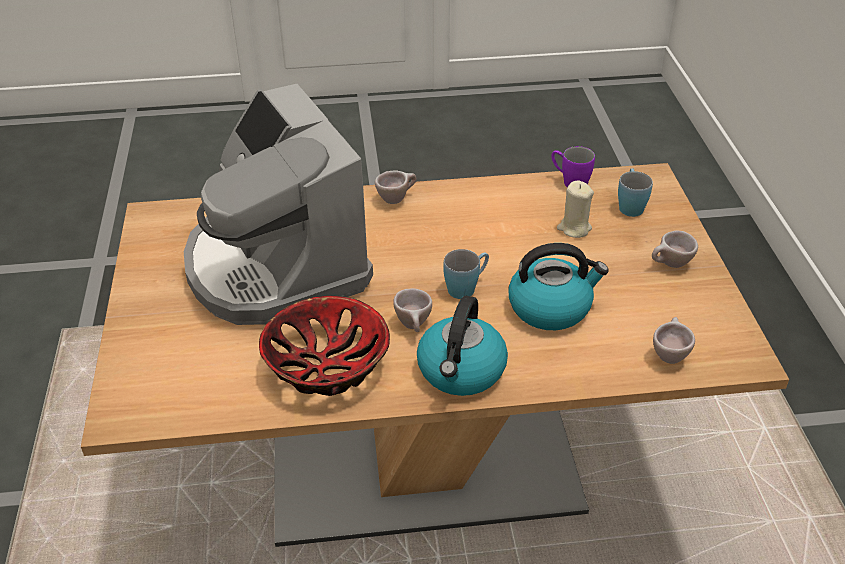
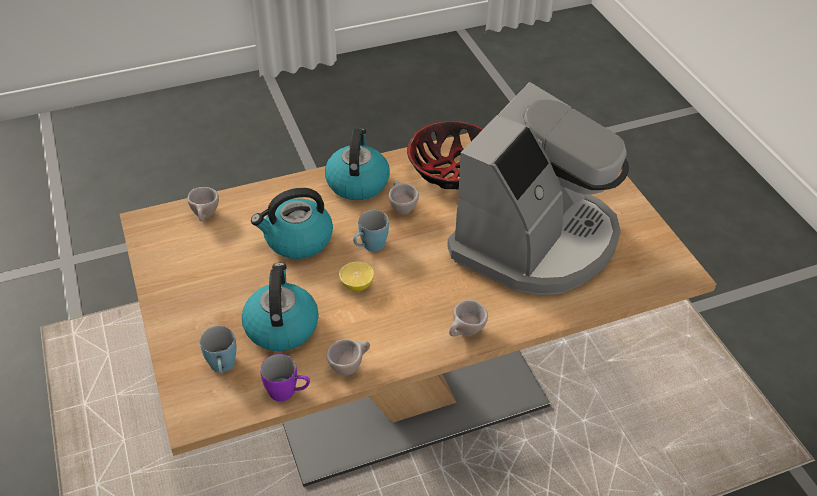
camera: 165 degrees right, 5 degrees up
(275, 266) = (535, 240): coffee machine -> coffee machine turned 75 degrees clockwise
(490, 252) = (357, 284): none -> lemon
(574, 228) = (281, 326): beige candle -> kettle
(670, 265) = (192, 298): beige cup -> beige cup (349, 366)

